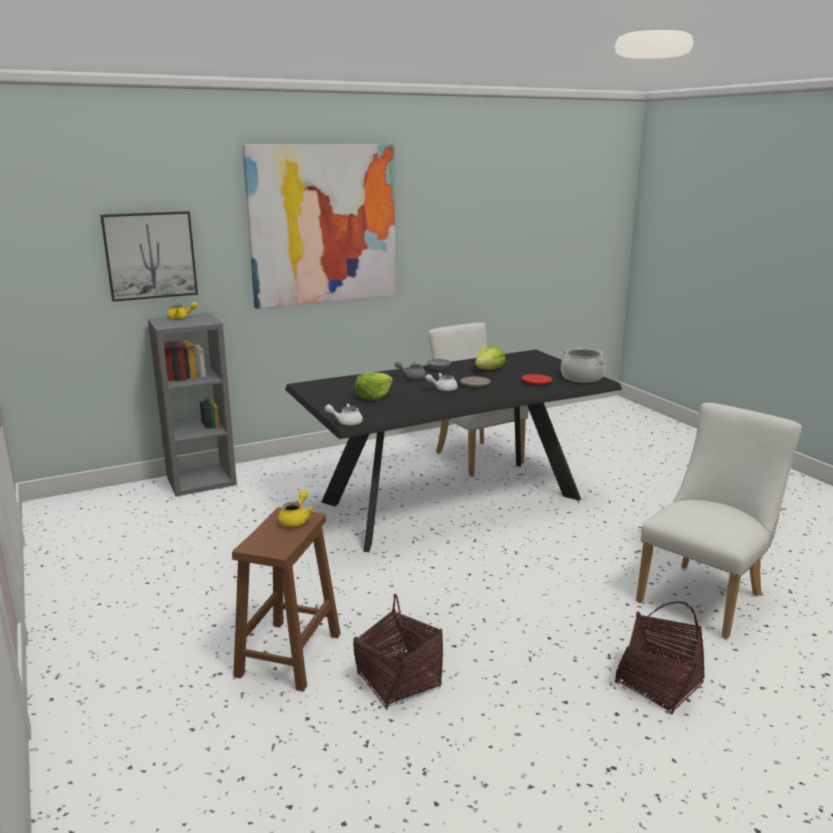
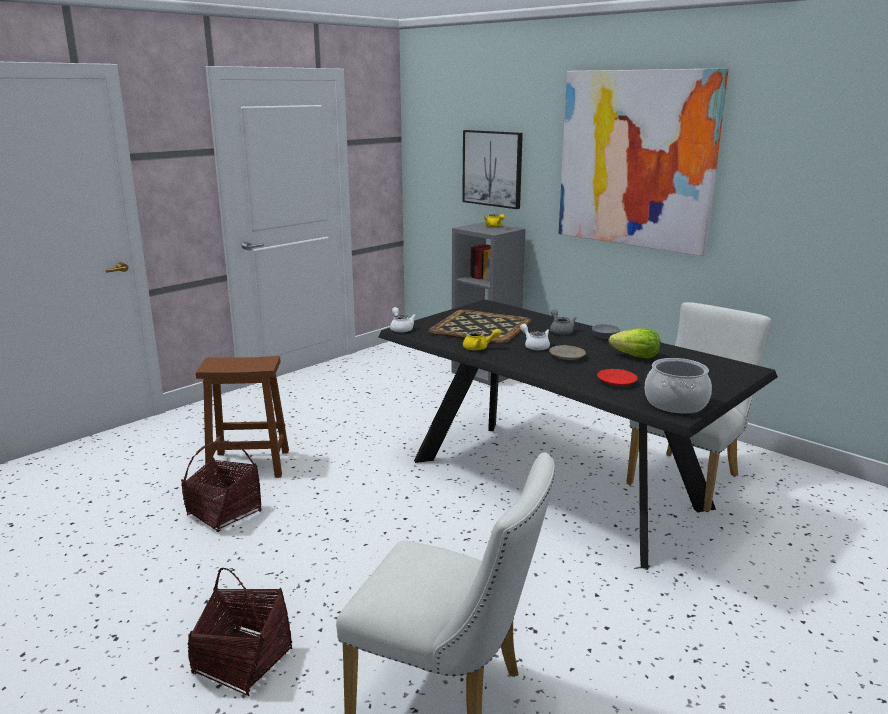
camera: 70 degrees right, 0 degrees up
(296, 520) = (258, 364): yellow teapot -> yellow teapot (479, 348)
(373, 396) = (480, 327): lettuce -> tray

